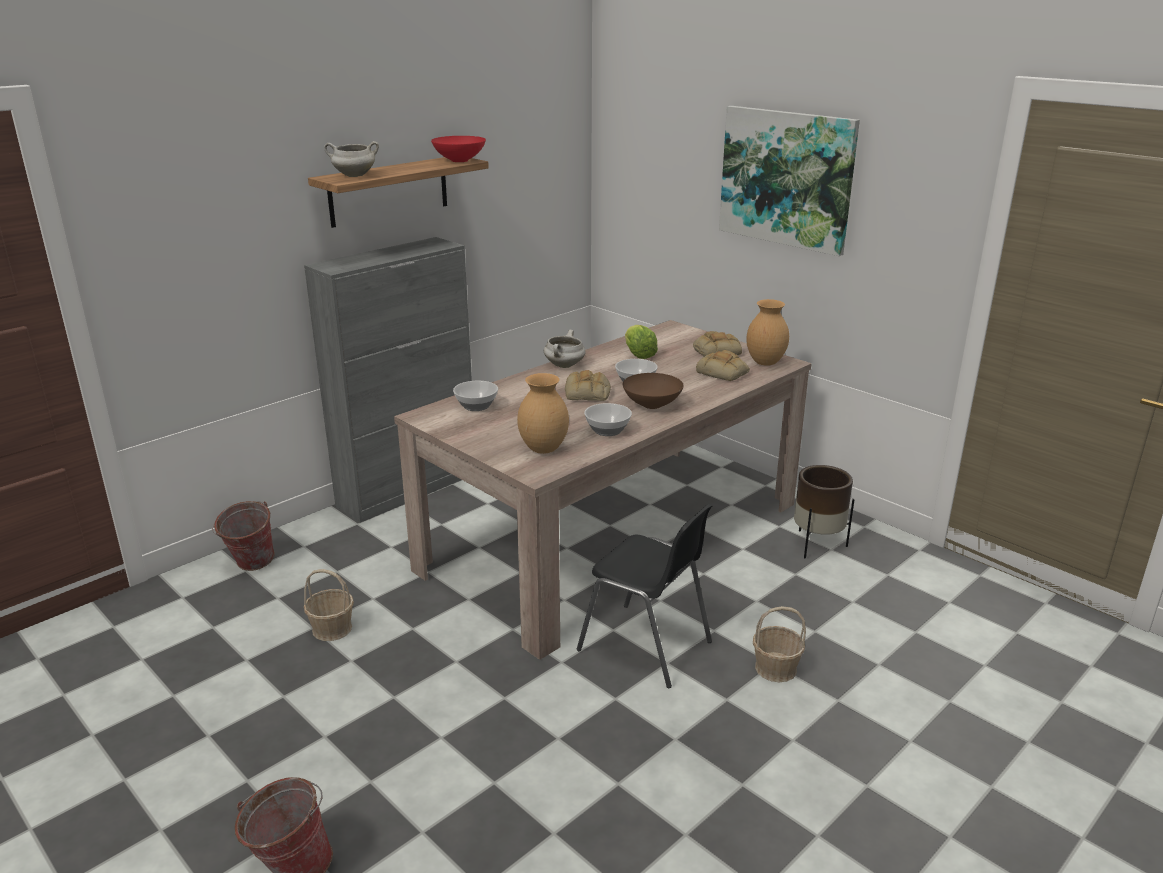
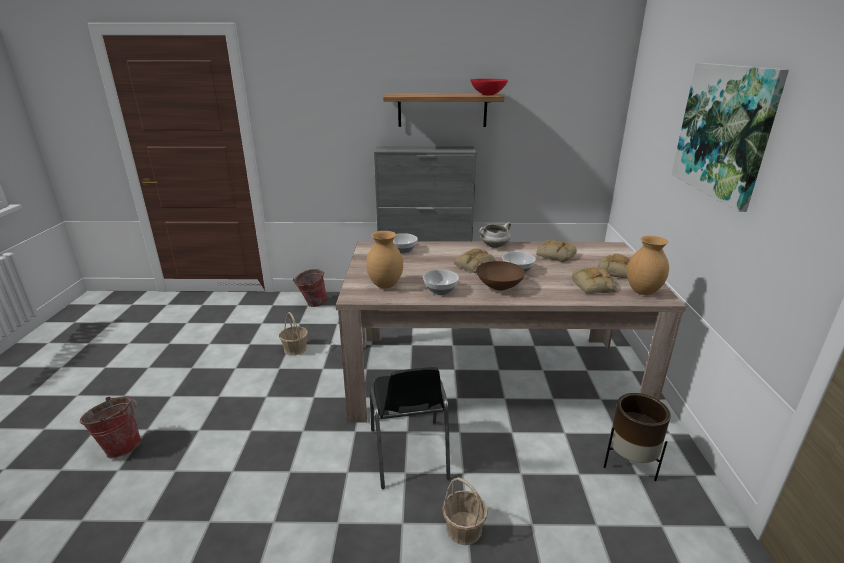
camera: 45 degrees right, 0 degrees up
(354, 176) = (406, 94): white cooking pot -> none
(638, 354) = (554, 255): lettuce -> bread

